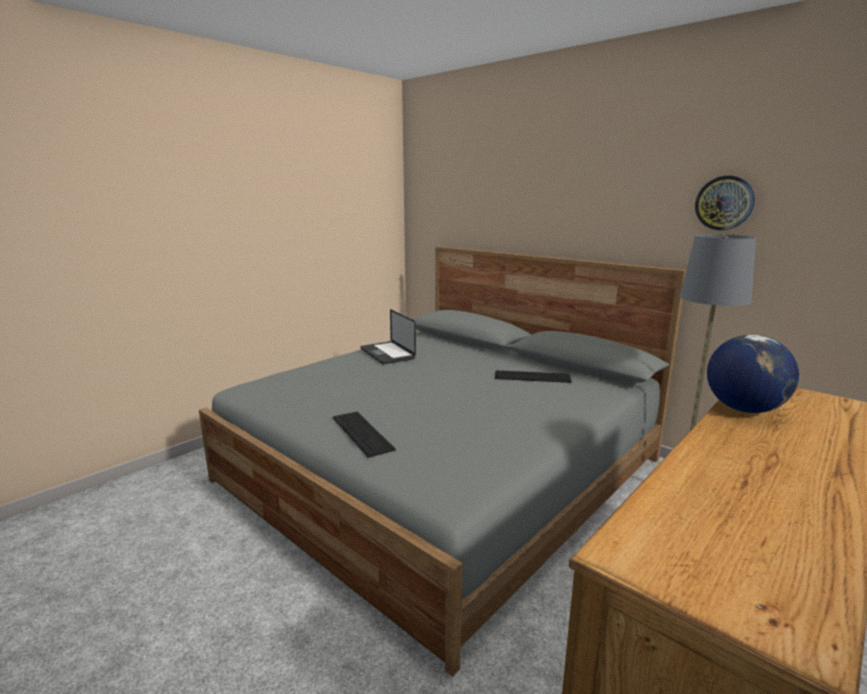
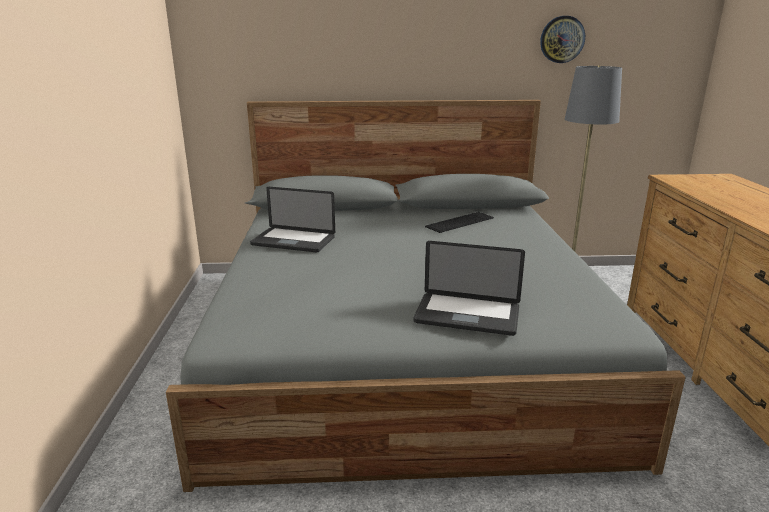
camera: 45 degrees left, 5 degrees up
(362, 433) = (467, 315): keyboard -> laptop
(743, 409) = (705, 193): globe -> none

